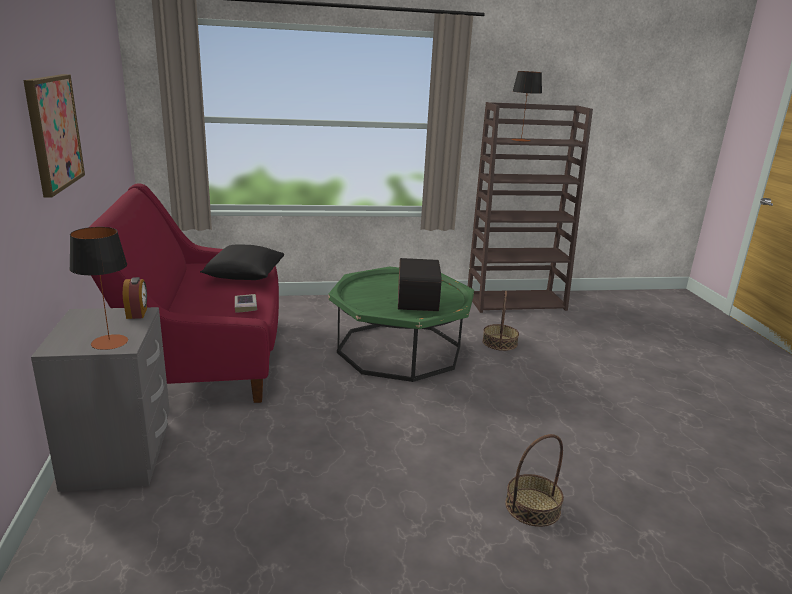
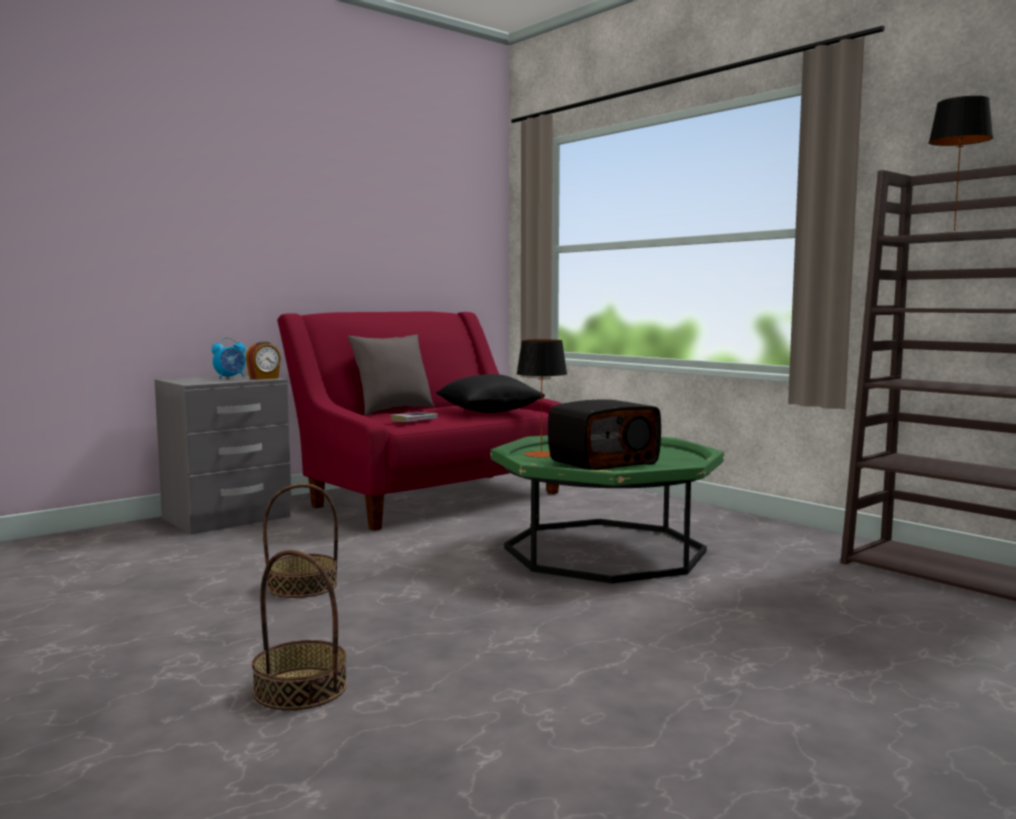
camera: 60 degrees right, 15 degrees down
(53, 132) = (293, 223): picture -> none
(97, 323) = (230, 377): none -> alarm clock
(109, 342) = (198, 381): table lamp -> table lamp (541, 454)
(177, 298) = (392, 411): none -> grey pillow
(499, 342) = (764, 591): basket -> basket (303, 586)

